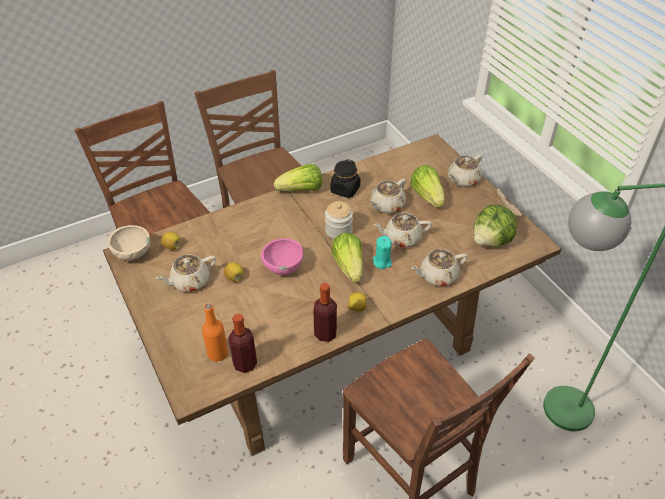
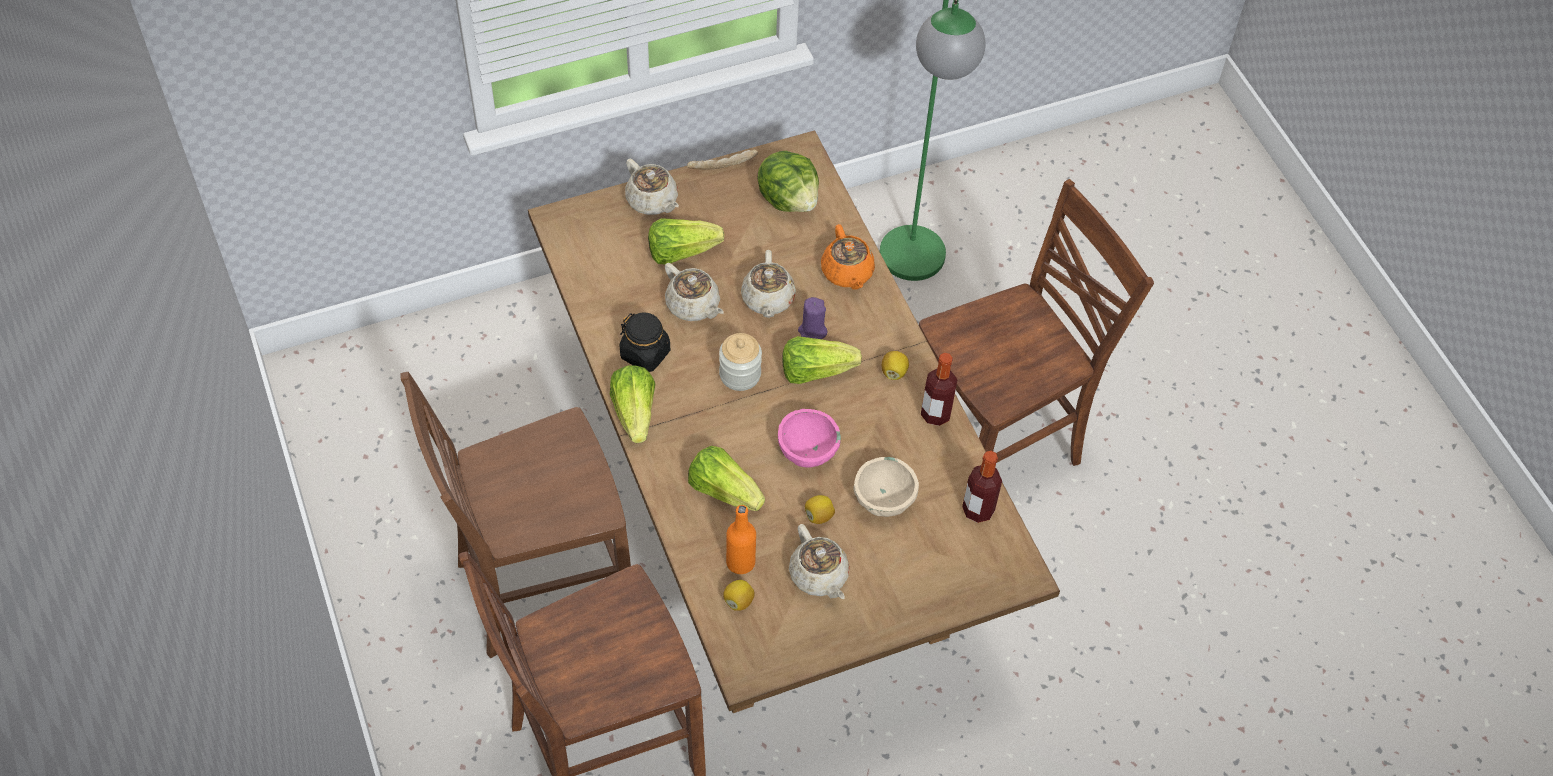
camera: 85 degrees left, 10 degrees up
(132, 254) = (748, 659): beige bowl -> beige bowl (884, 501)
(218, 354) = (958, 541): orange bottle -> orange bottle (740, 562)
(250, 232) = (724, 490): none -> lettuce
(382, 262) = (812, 331): turquoise candle -> purple candle
(437, 276) = (847, 273): beige teapot -> orange teapot

